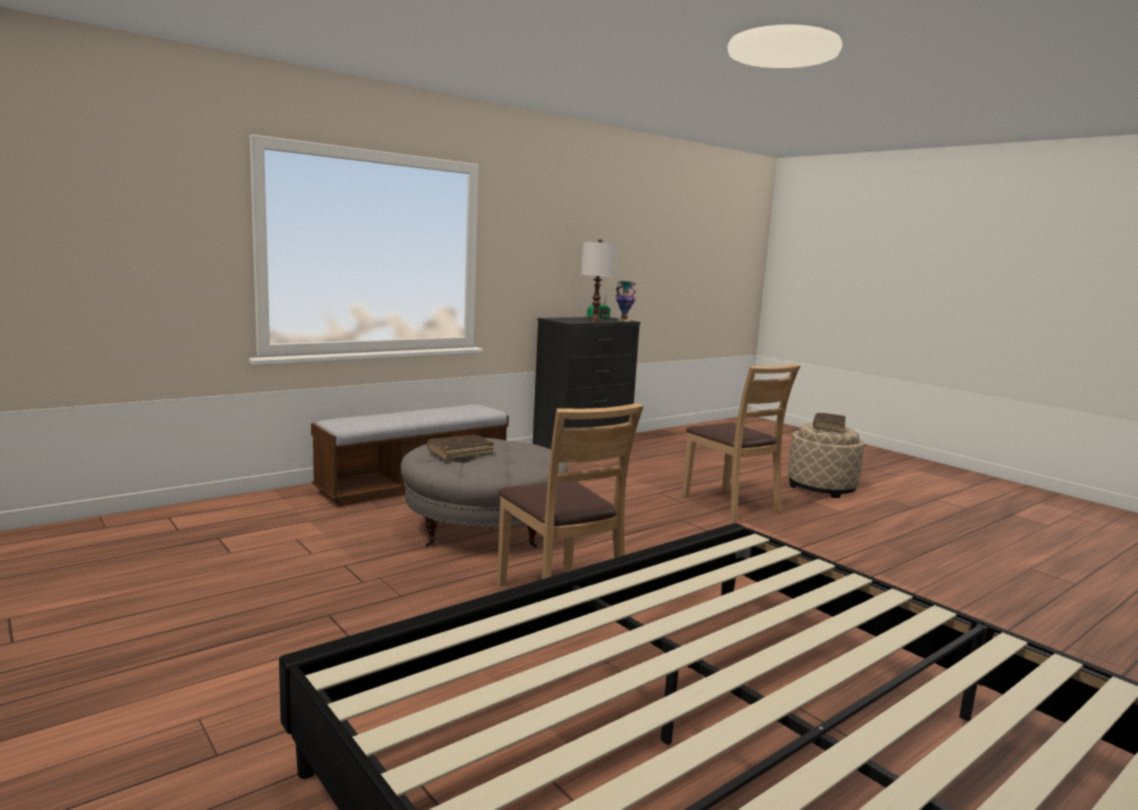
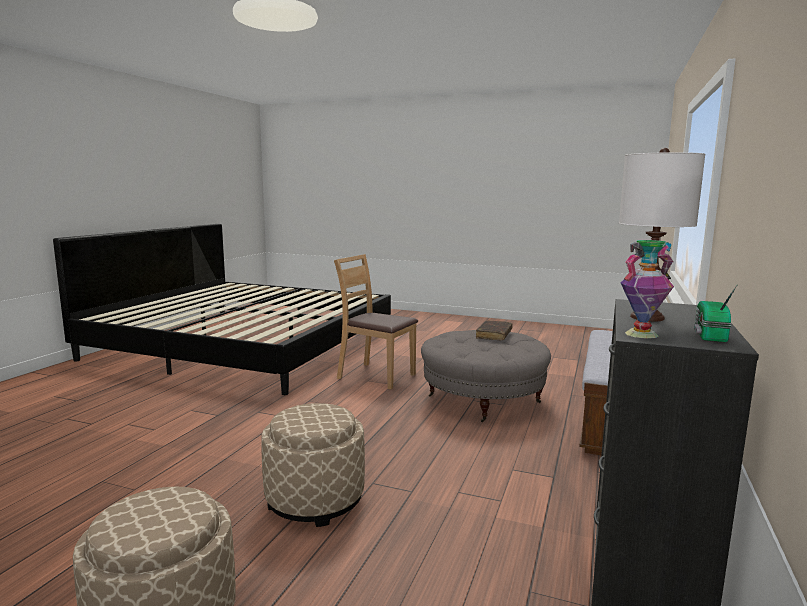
camera: 150 degrees right, 0 degrees up
(731, 505) = (315, 499): brown chair -> beige ottoman
(828, 427) = (155, 512): brown book -> none

